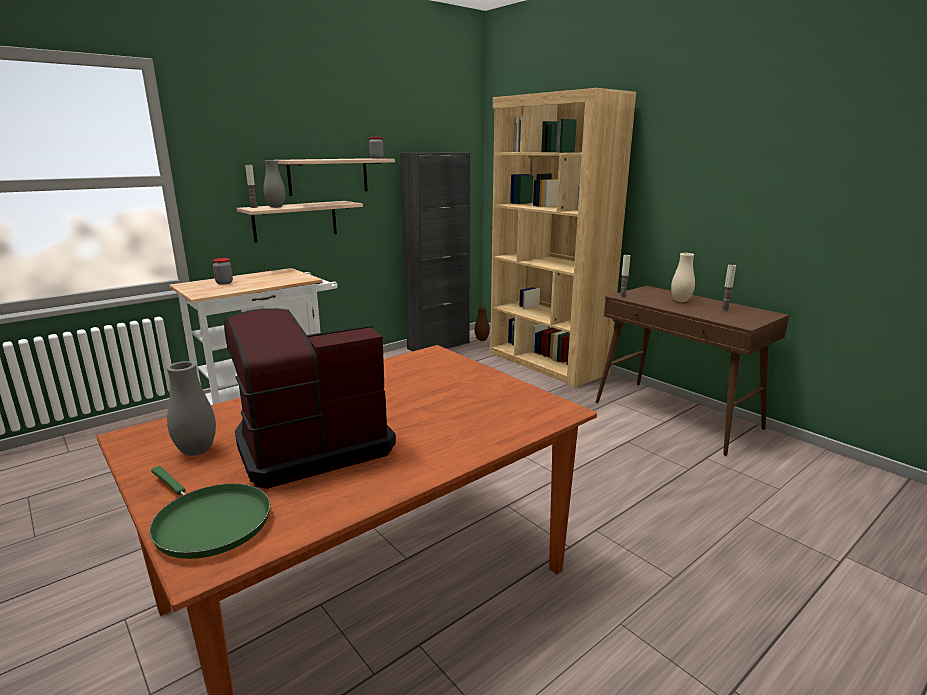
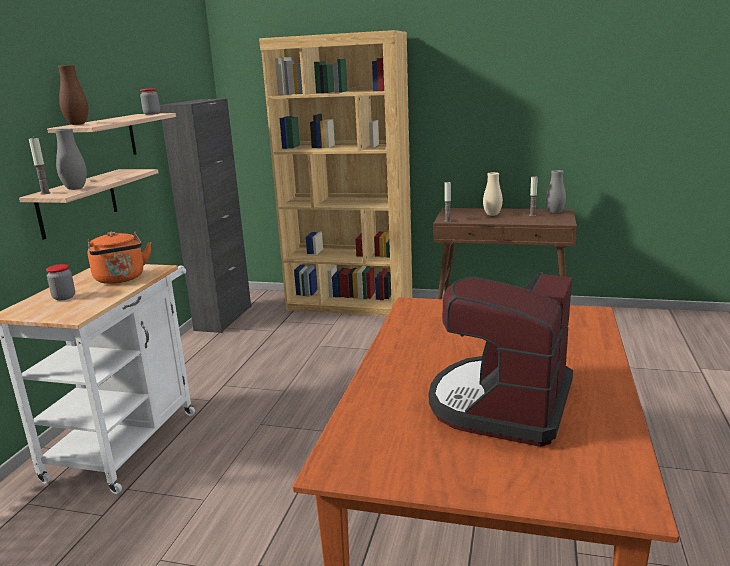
camera: 35 degrees left, 0 degrees up
(197, 451) = (427, 449): grey vase -> grey vase (555, 213)
(208, 522) = (571, 483): green frying pan -> none
(273, 280) = (121, 279): none -> orange kettle
(481, 340) = (259, 300): brown vase -> brown vase (77, 124)

